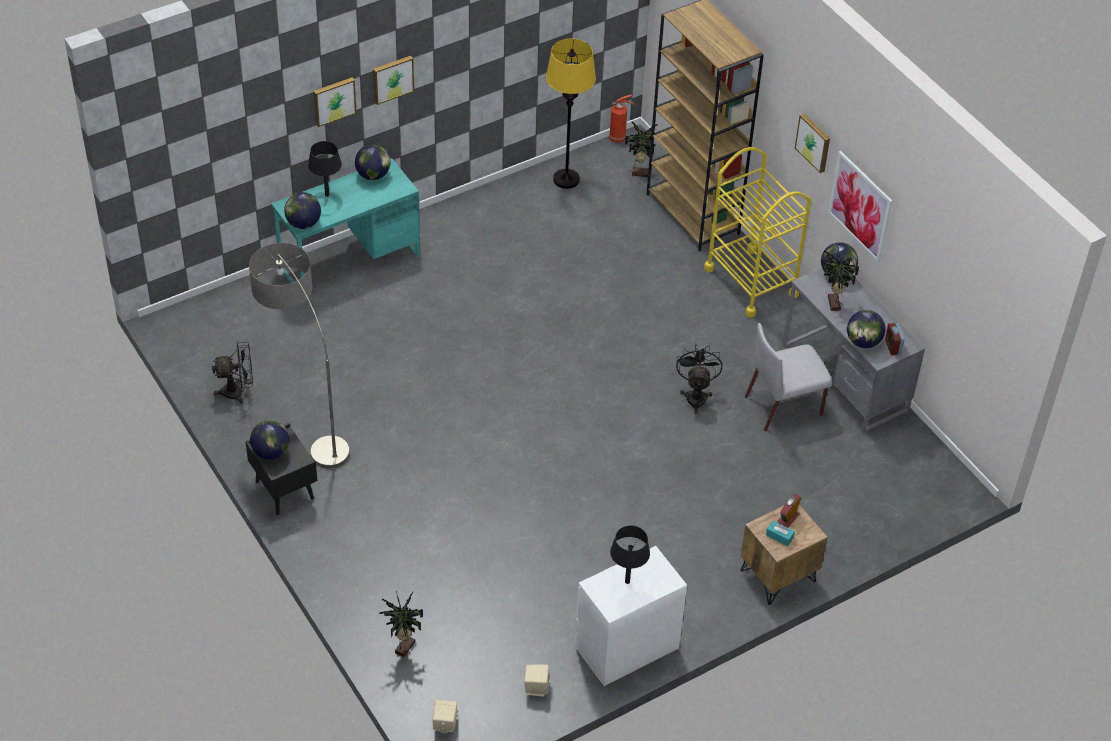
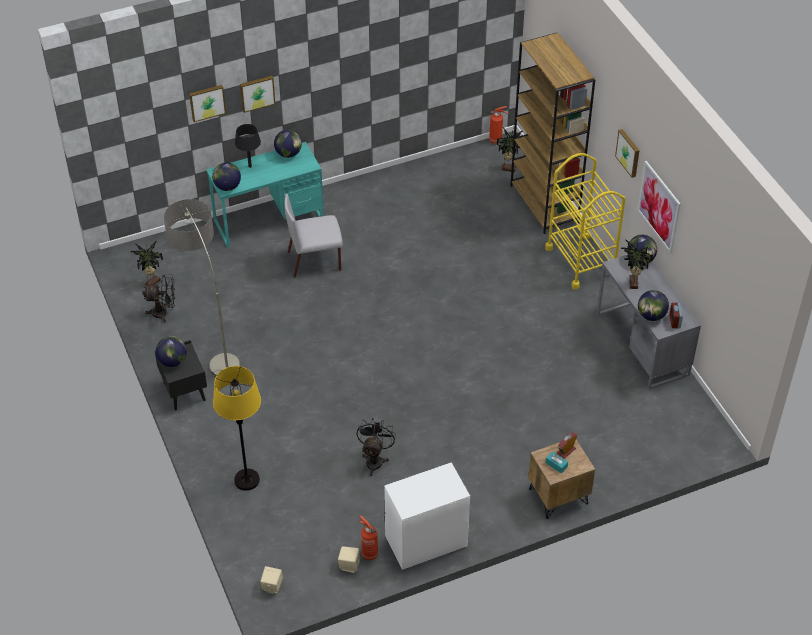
camera: 10 degrees right, 0 degrees up
(392, 78) = (305, 79): picture -> picture (207, 102)
(403, 647) = (252, 523): potted plant -> potted plant (152, 282)
(558, 670) = (368, 553): none -> fire extinguisher
(566, 179) = (449, 169): yellow floor lamp -> yellow floor lamp (246, 480)
(627, 581) = (423, 488): black table lamp -> none
(696, 395) = (519, 347): black fan -> black fan (375, 459)
(784, 406) = (589, 361): grey chair -> grey chair (315, 261)

